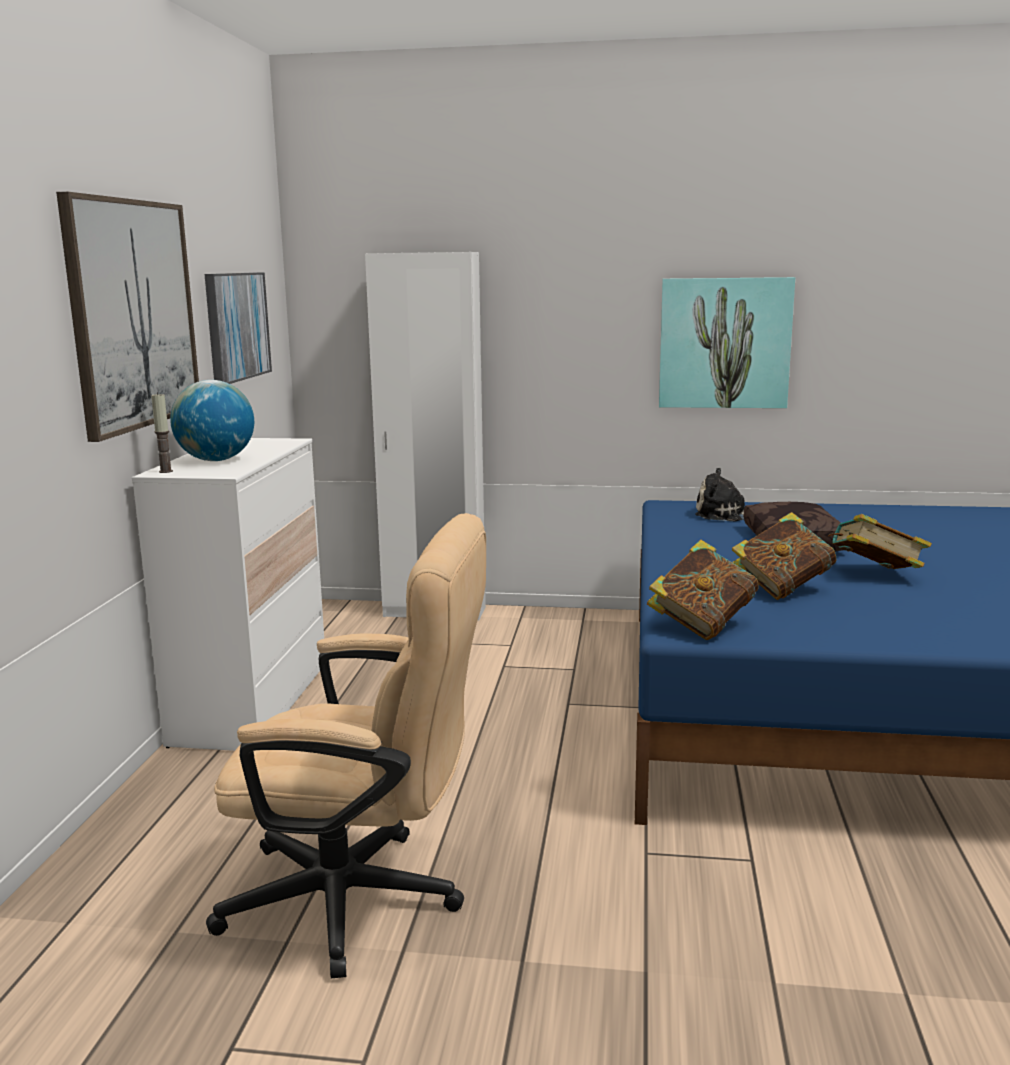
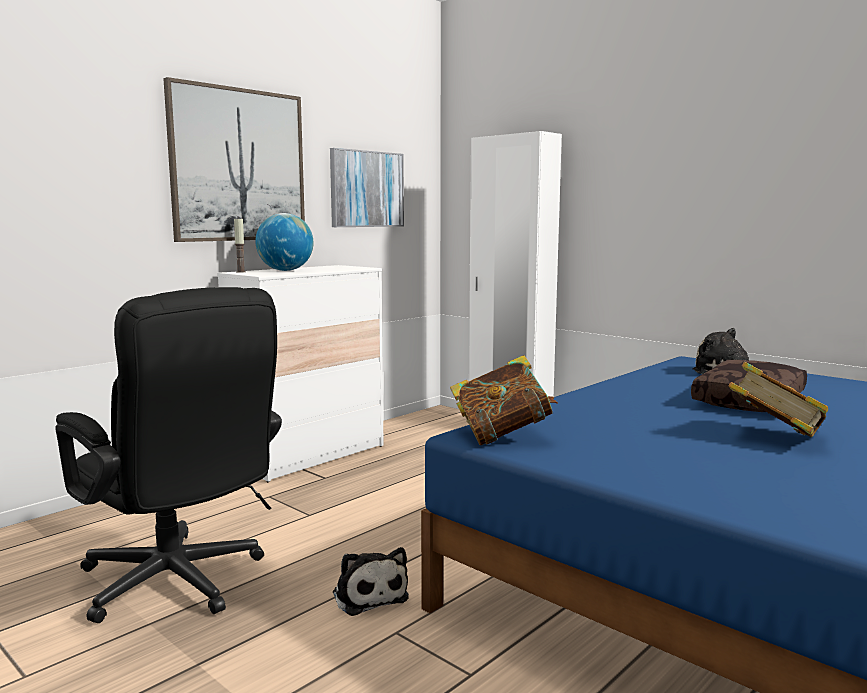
camera: 35 degrees right, 5 degrees down
(363, 901) = (179, 585): beige office chair -> black office chair
(570, 830) = (369, 595): none -> plush toy
(724, 343) = (771, 209): picture -> none
(782, 589) = (644, 428): book -> none

